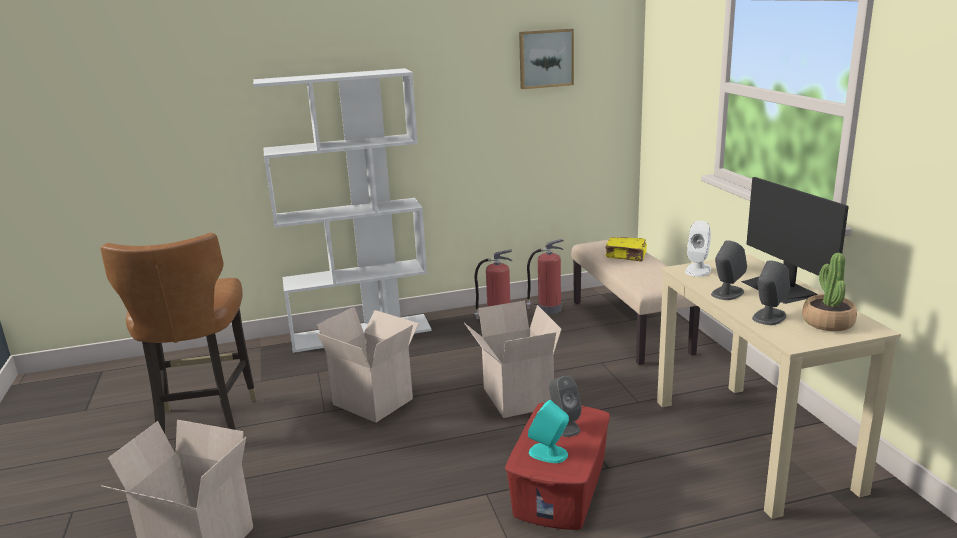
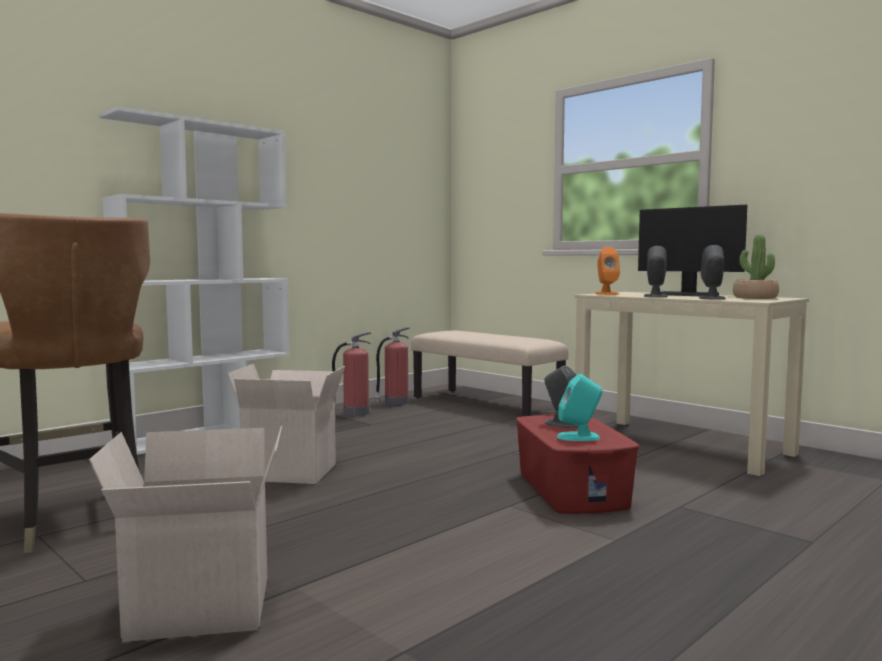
camera: 30 degrees left, 15 degrees down
(515, 397) = (443, 450): cardboard box -> none
(545, 58) = (380, 156): picture -> none
(626, 256) = (477, 334): yellow book -> none
(698, 270) = (606, 294): white speaker -> orange speaker

